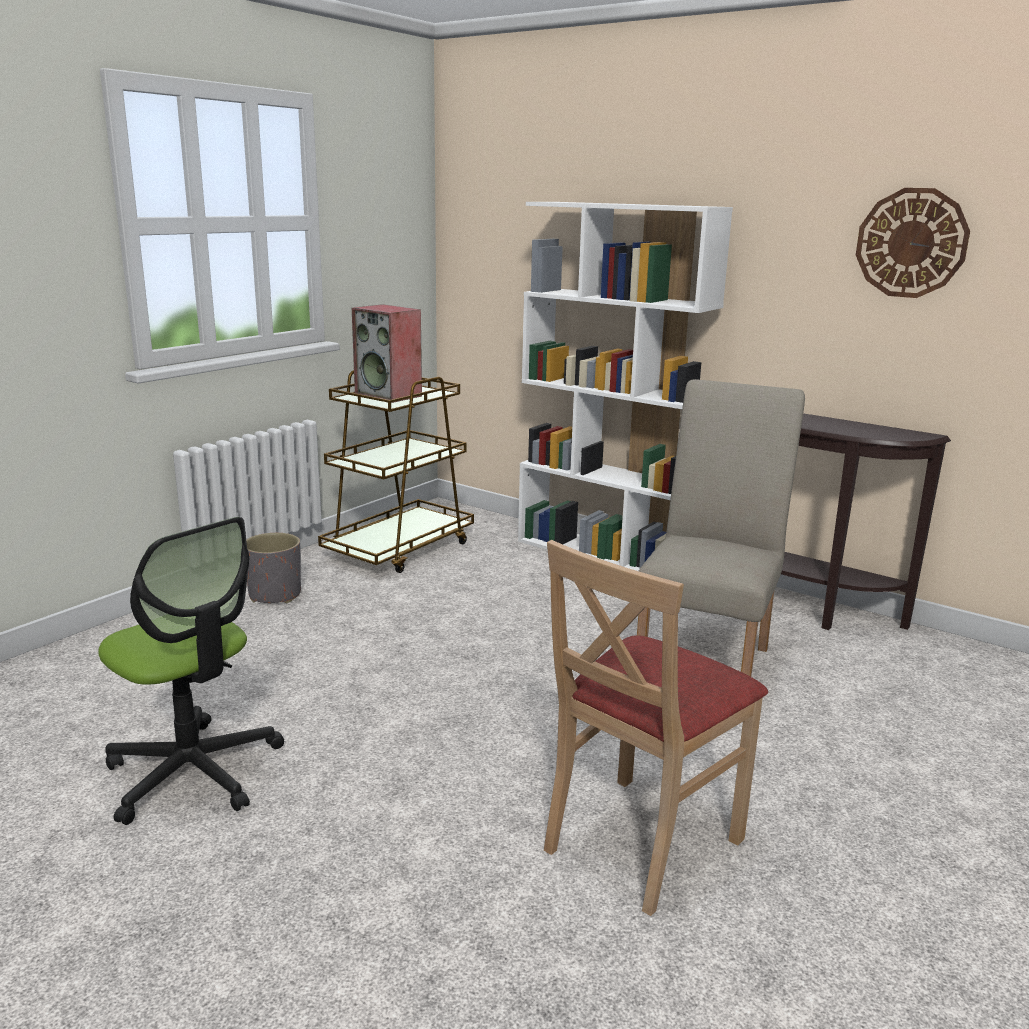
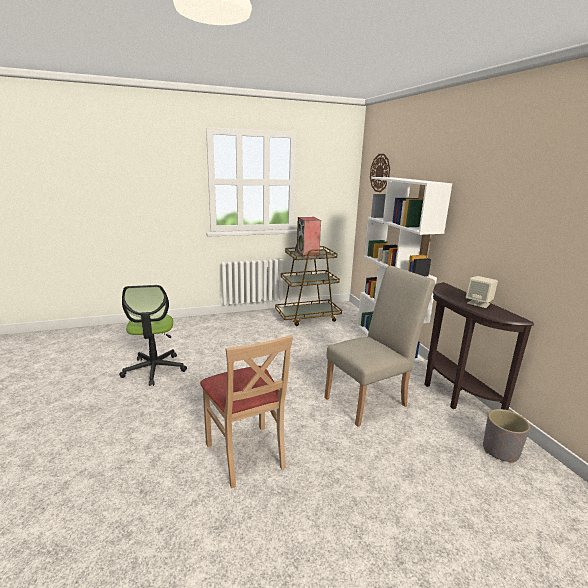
camera: 35 degrees right, 0 degrees up
(275, 595) = (246, 322): grey planter -> grey planter (500, 451)
(640, 841) = (246, 454): beige chair -> beige chair turned 105 degrees counterclockwise
(845, 425) = (479, 303): none -> beige speaker
(911, 243) = (529, 208): wall clock -> wall clock (380, 173)

